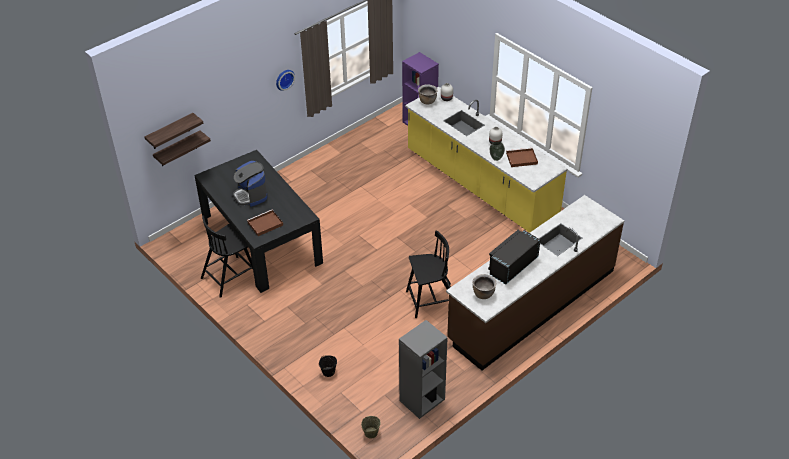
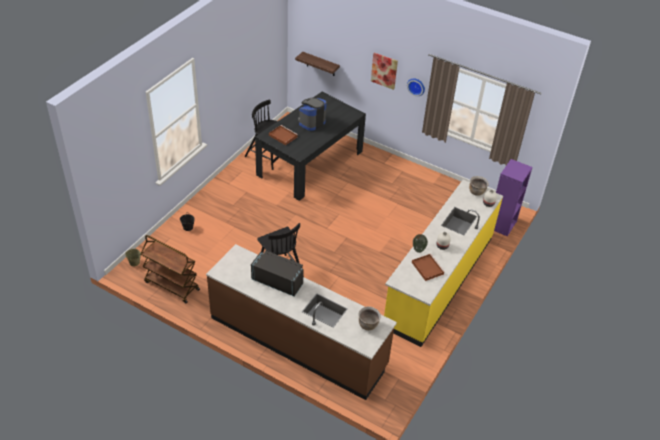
camera: 70 degrees right, 0 degrees up
(170, 132) = (318, 47): shelf -> none
(248, 92) = (384, 70): none -> picture
(422, 400) = (171, 286): grey bookcase -> brown cart
(483, 294) = (237, 267): brown cooking pot -> brown cooking pot (368, 325)

